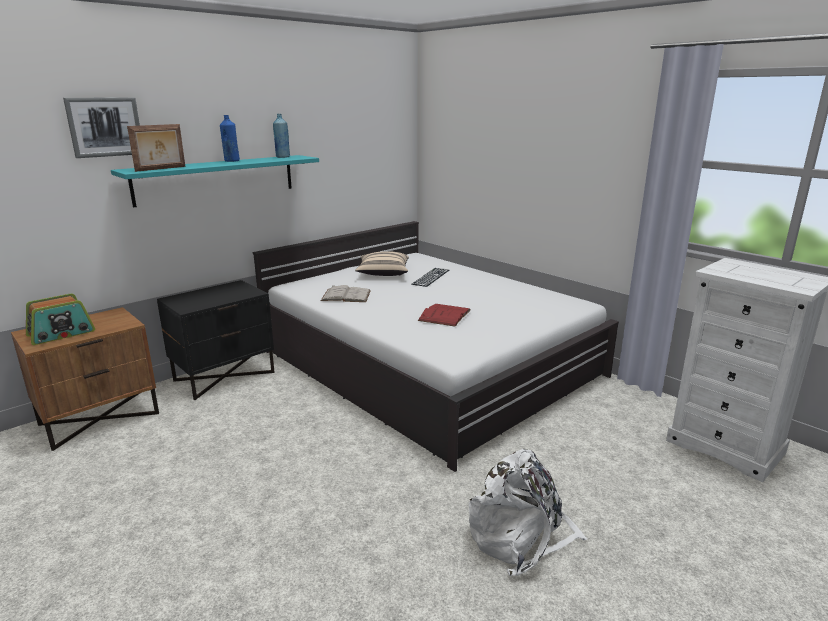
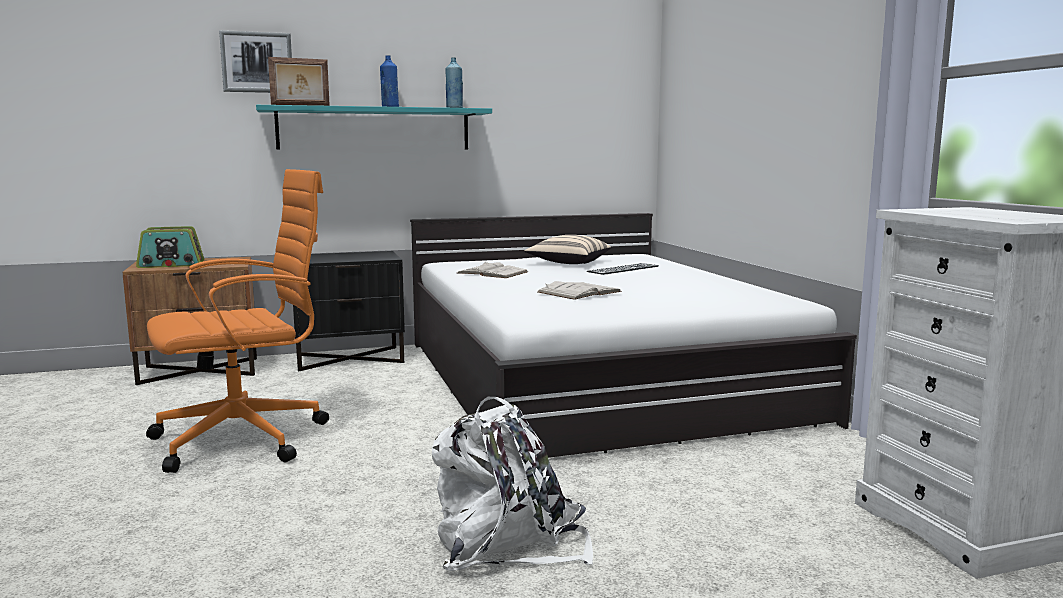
camera: 25 degrees right, 10 degrees down
(229, 489) = (246, 438): none -> orange office chair
(444, 315) = (579, 292): red book -> white book

